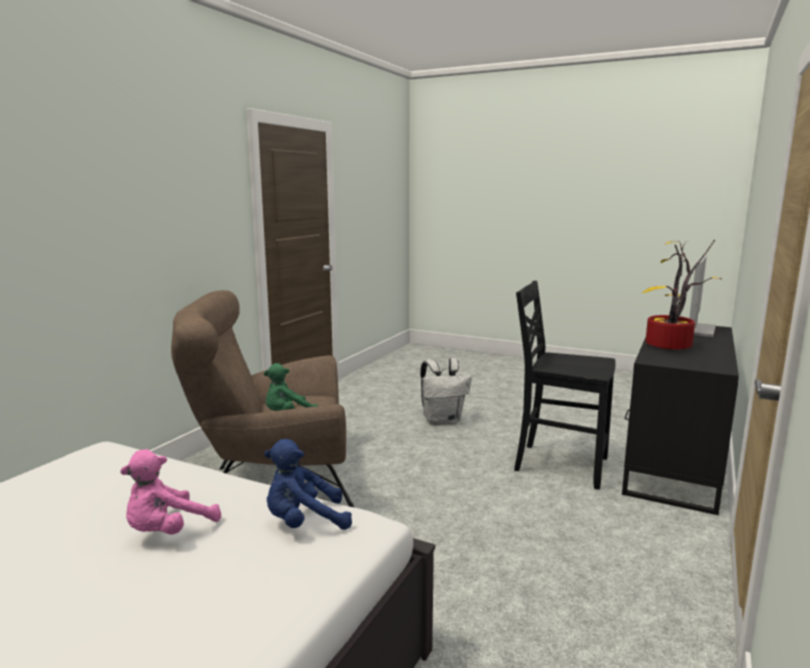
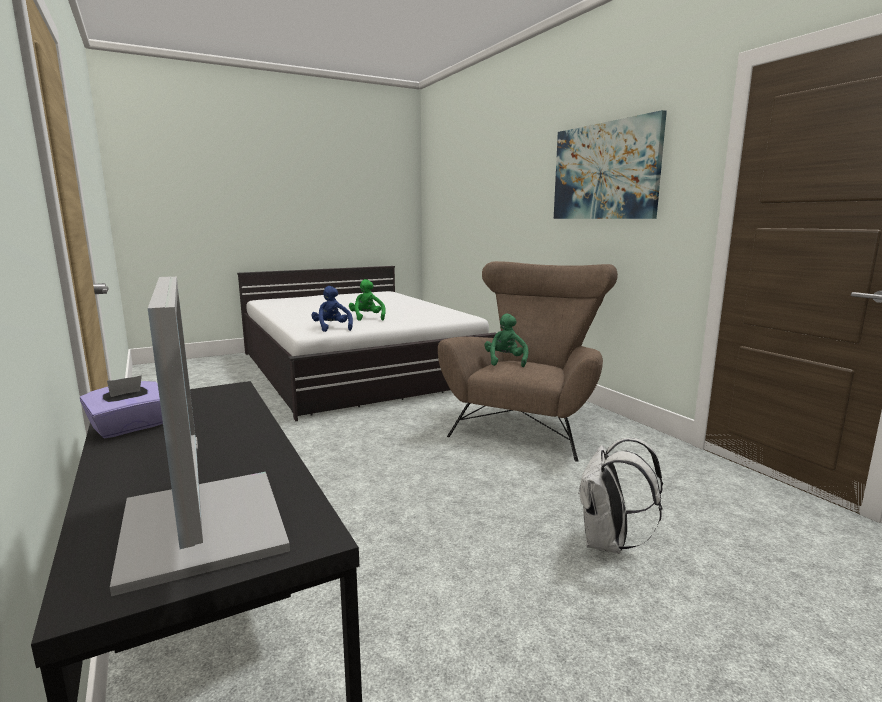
camera: 125 degrees right, 0 degrees up
(144, 189) = (605, 171): none -> picture
(168, 531) = (367, 318): pink plush toy -> green plush toy
(304, 523) = (332, 328): blue plush toy -> blue plush toy turned 45 degrees counterclockwise
(559, 464) = (378, 565): black chair -> none
(670, 347) = (220, 426): potted plant -> none
(714, 356) = (130, 427): none -> purple tissue box

